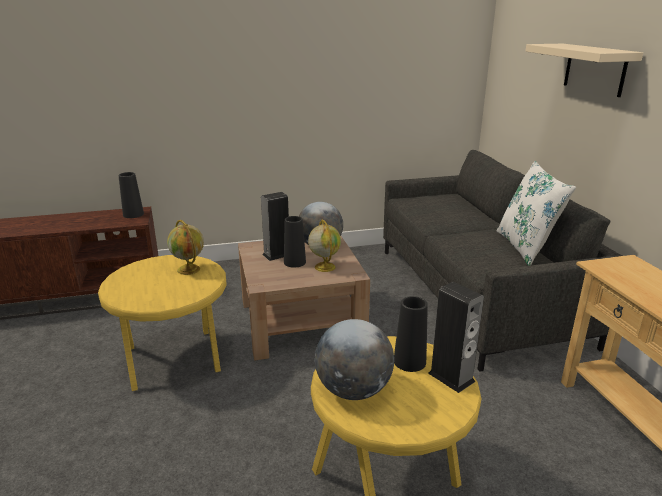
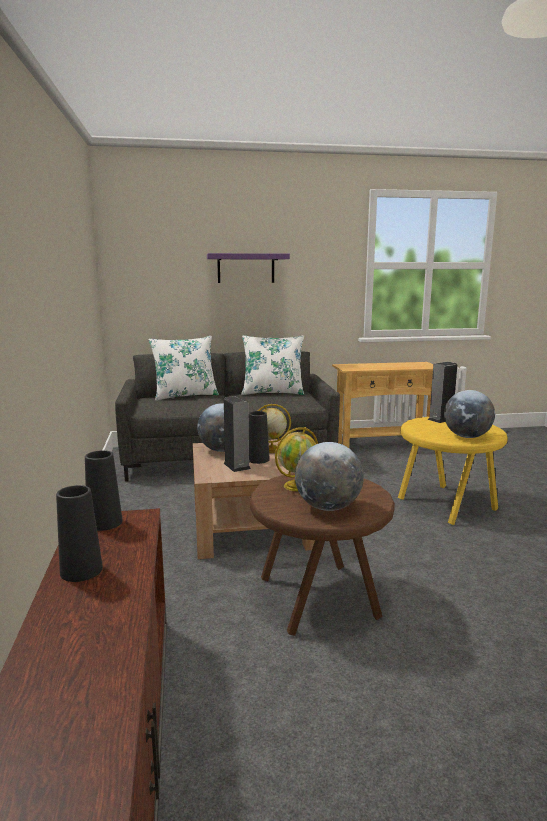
camera: 85 degrees left, 10 degrees down
(139, 282) = (327, 507): none -> globe
(175, 359) = (318, 596): yellow side table -> brown side table
(409, 361) = (430, 425): black vase -> black vase (81, 570)
(470, 207) = (185, 395): none -> white pillow
(595, 69) = (246, 268): beige shelf -> purple shelf

